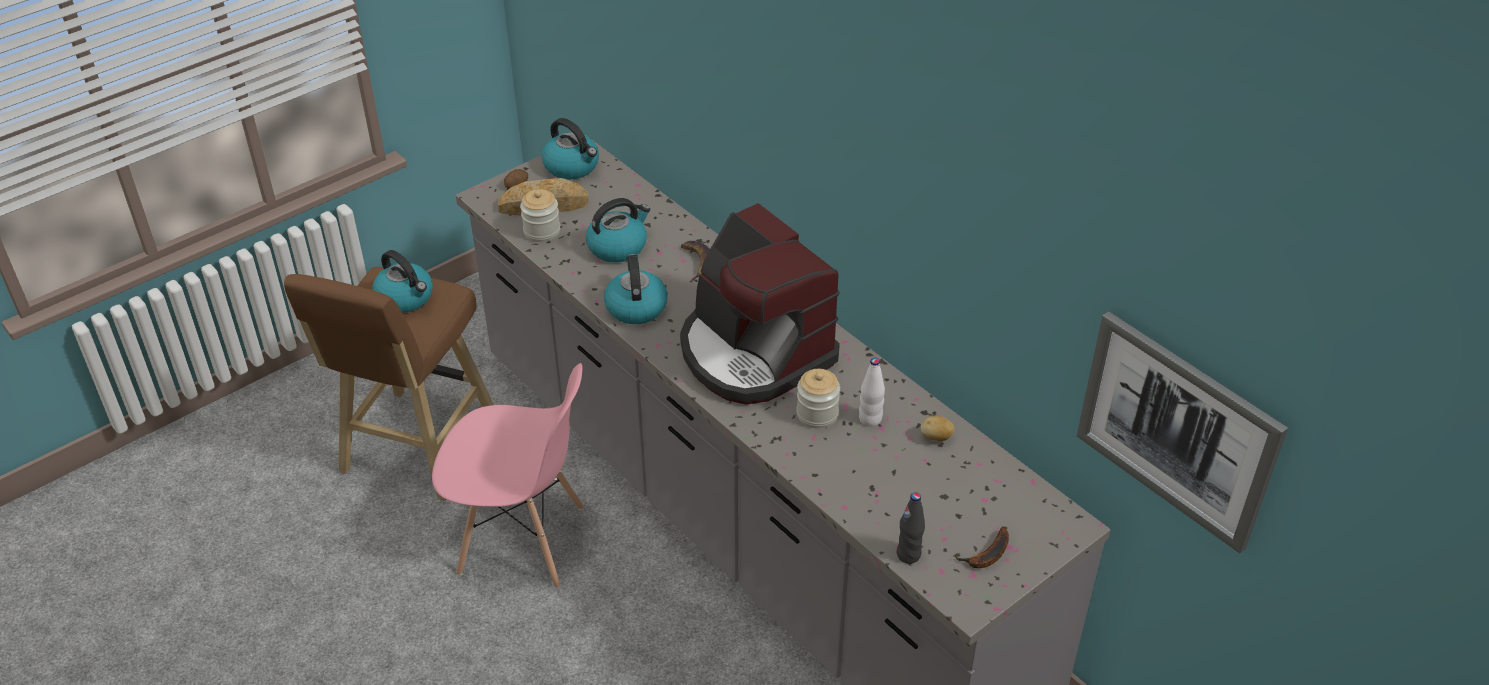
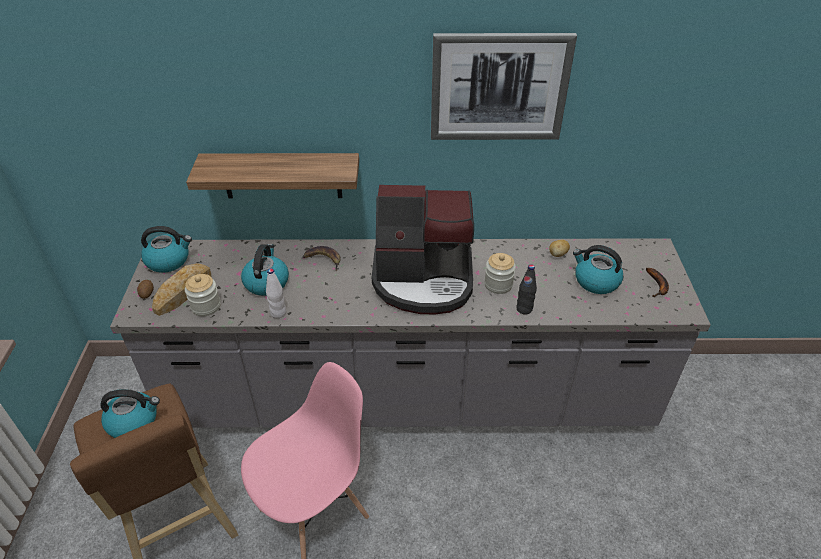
camera: 50 degrees left, 0 degrees up
(636, 307) = (328, 304): kettle -> kettle (595, 281)
(705, 136) = (282, 175): none -> shelf
(870, 419) = (521, 268): white bottle -> white bottle (278, 313)
(908, 554) = (635, 312): black bottle -> black bottle (524, 309)
(1177, 430) = (718, 152): picture -> picture (499, 87)

